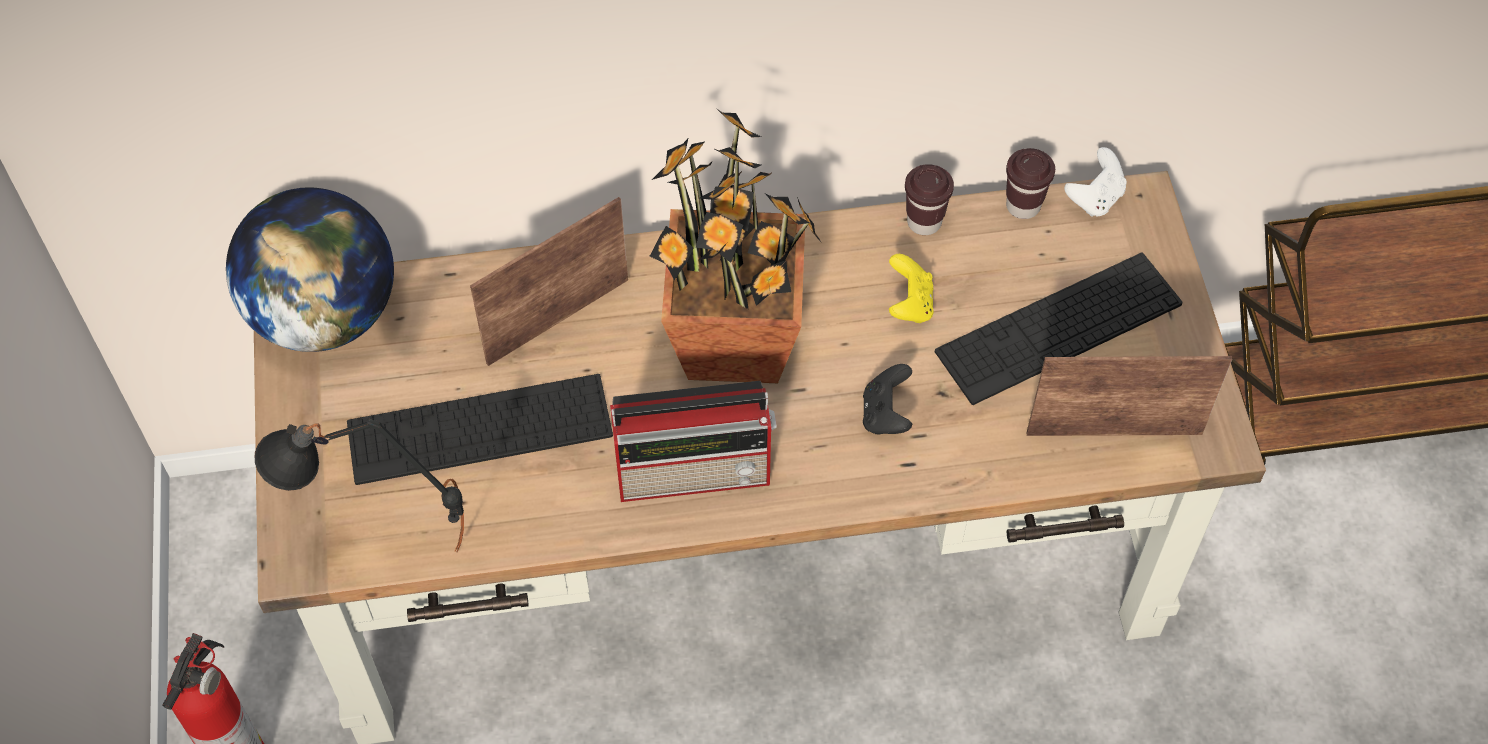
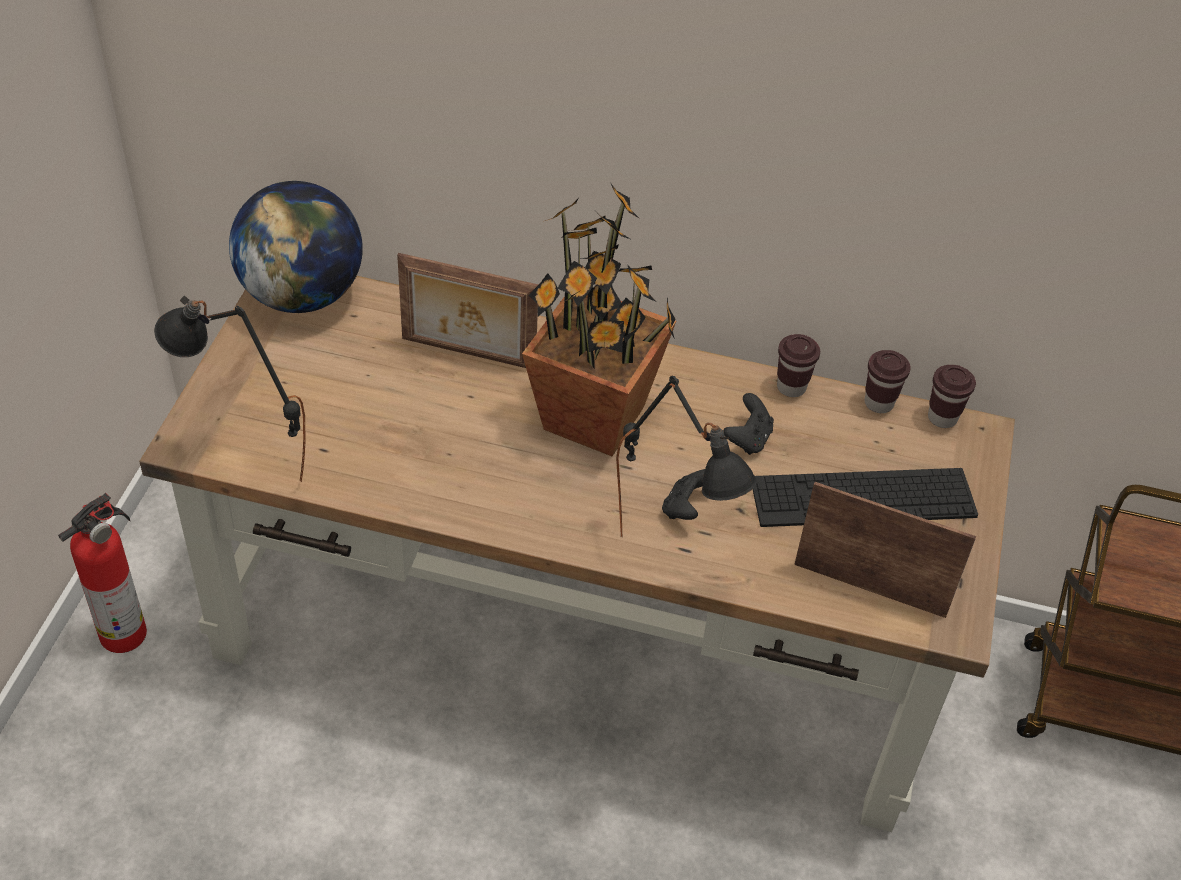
camera: 20 degrees right, 10 degrees down
(479, 429) = (367, 407): keyboard -> none
(556, 319) = (467, 355): picture frame -> picture frame turned 150 degrees counterclockwise
(696, 472) = (513, 494): radio -> none
(900, 482) = (671, 560): none -> black table lamp
(909, 304) = (748, 439): yellow game controller -> black game controller
(1095, 198) = (942, 418): white game controller -> brown cup

